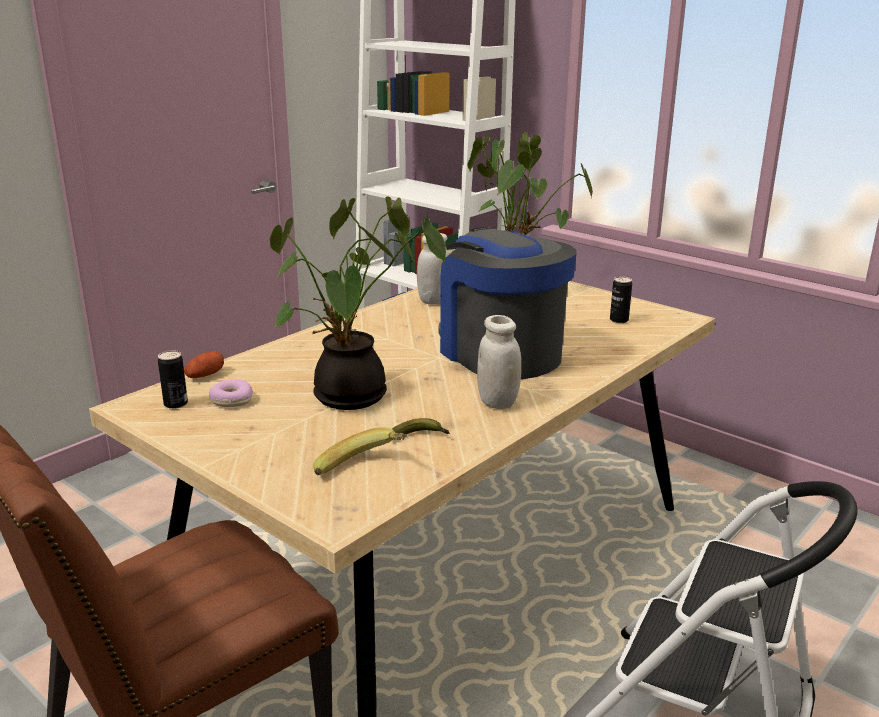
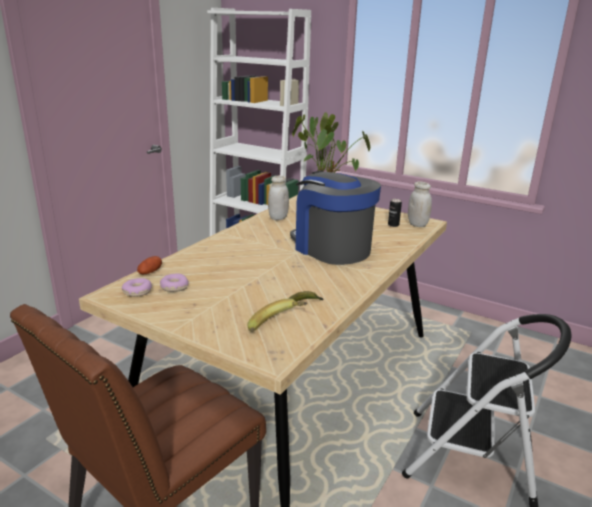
camera: 10 degrees left, 0 degrees up
(176, 404) = (137, 292): can -> donut
(352, 399) = (252, 282): potted plant -> none
(497, 402) = (343, 278): white jar -> white jar (417, 224)

